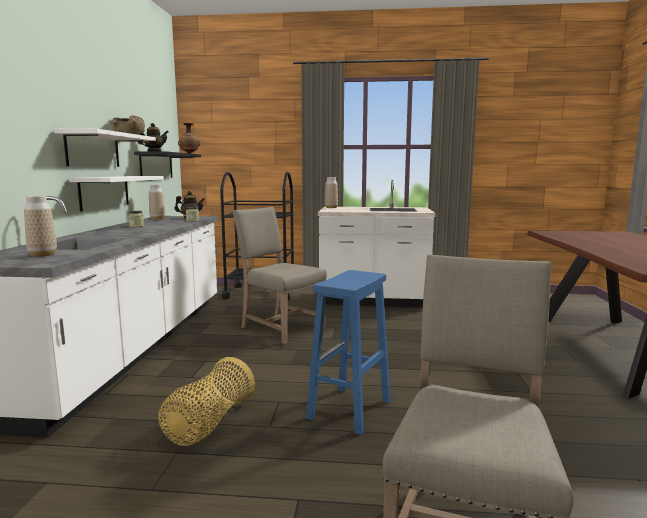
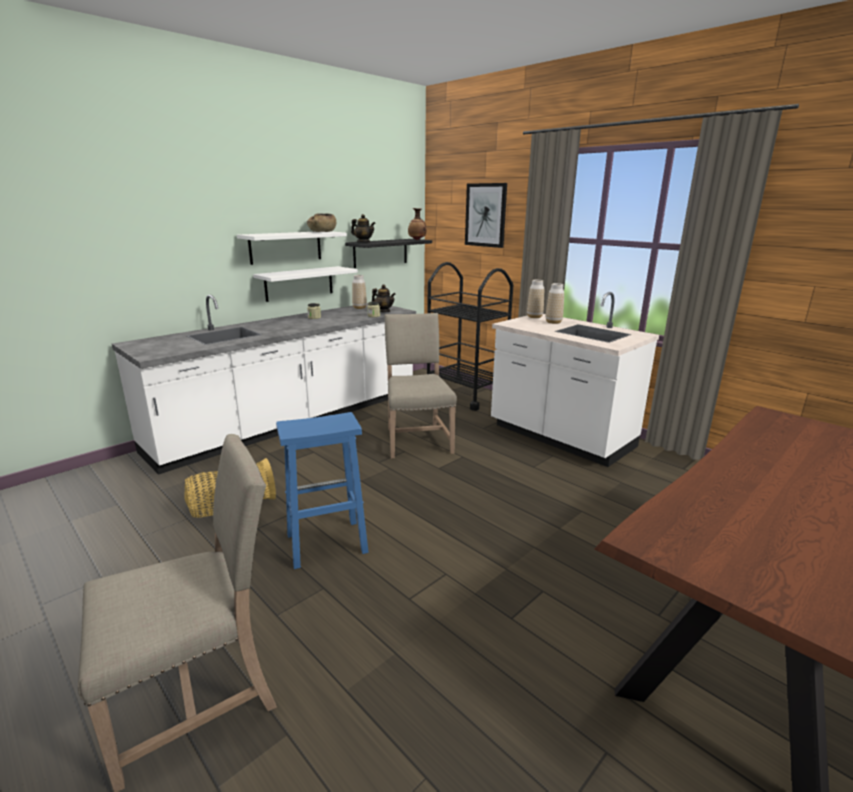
camera: 40 degrees right, 10 degrees up
(43, 255) = (172, 345): vase -> vase (553, 322)
(254, 131) = (485, 215): none -> picture

